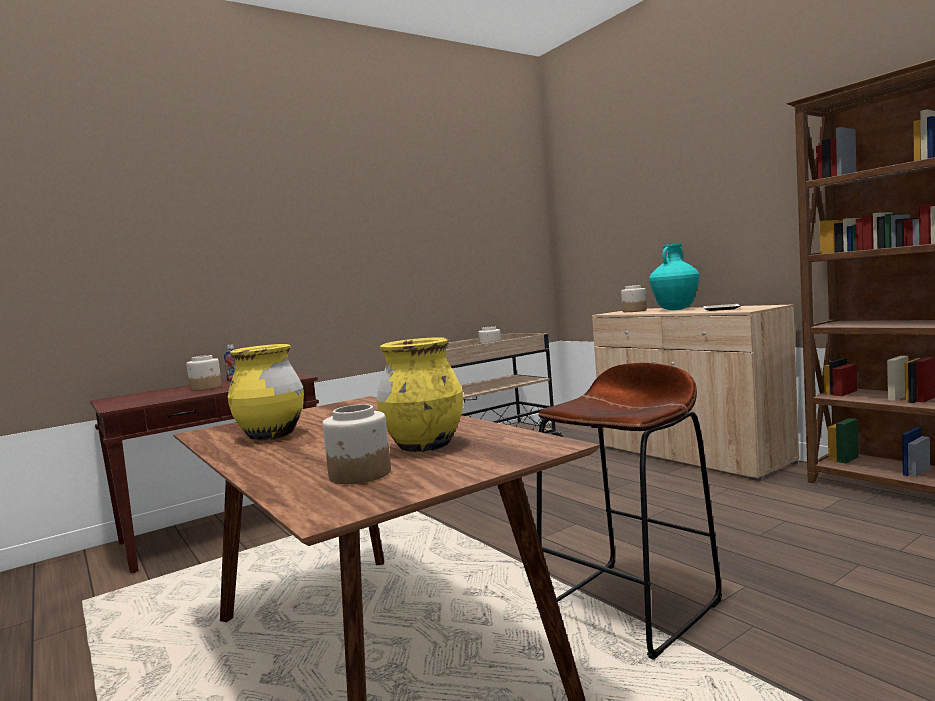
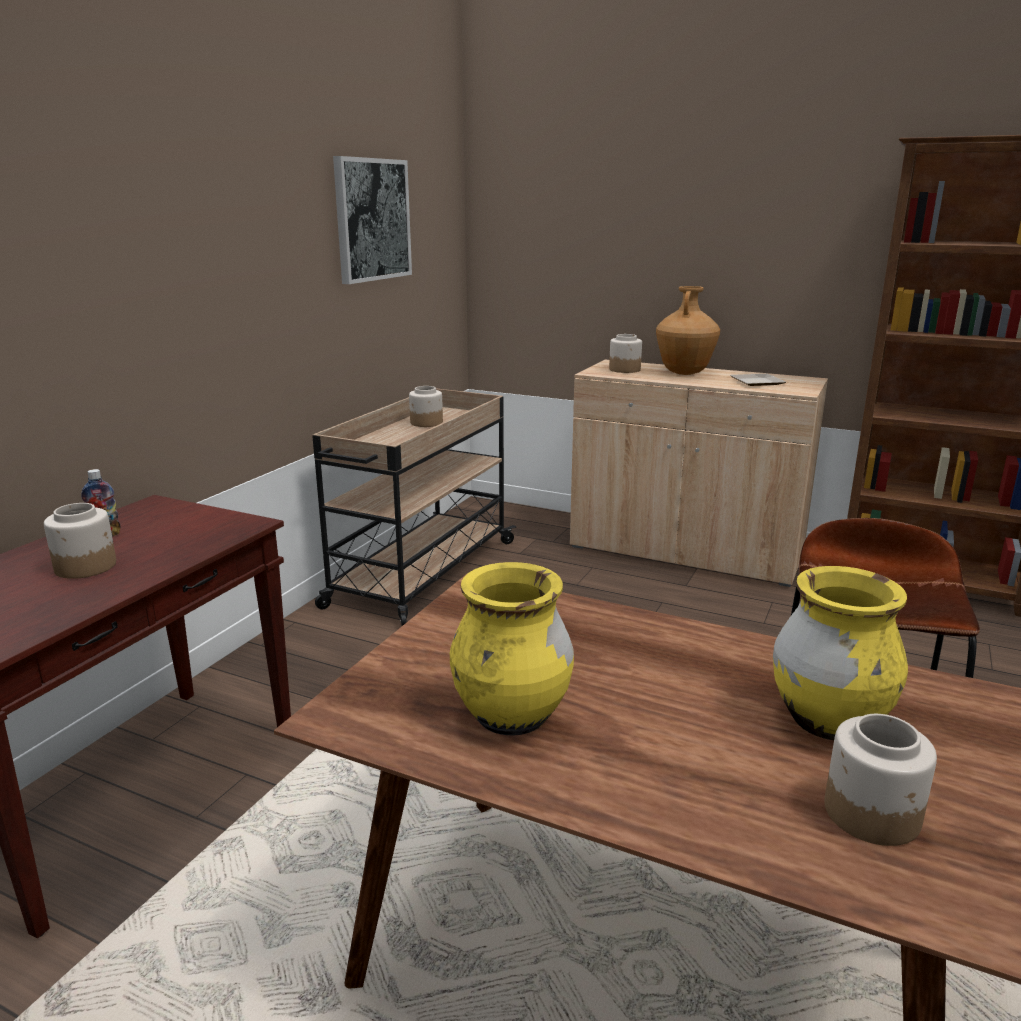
camera: 30 degrees left, 15 degrees up
(461, 226) = (372, 220): none -> picture
(676, 309) = (684, 373): turquoise vase -> brown vase

